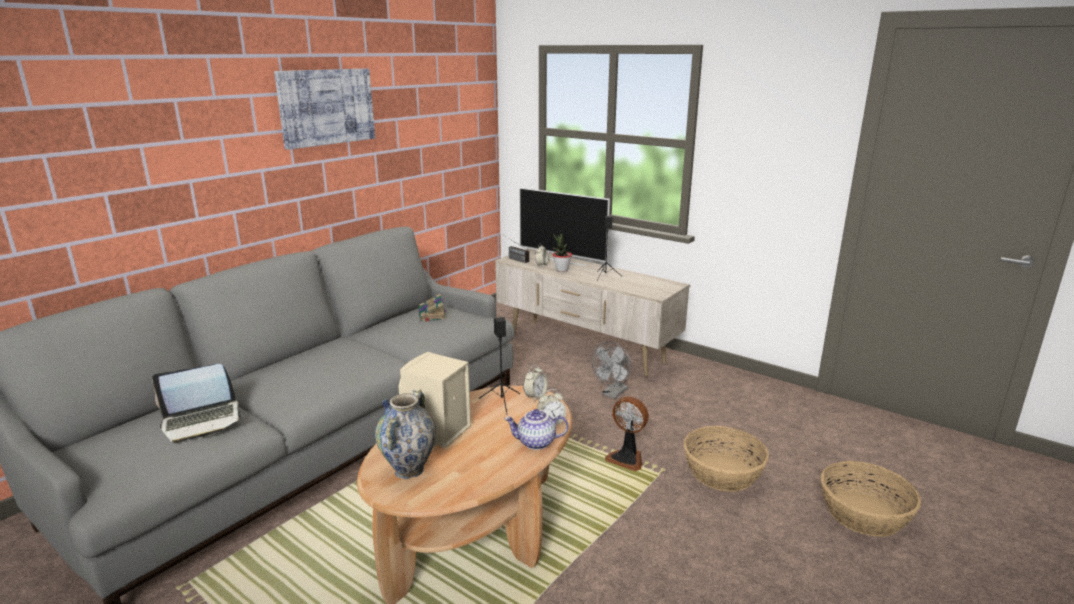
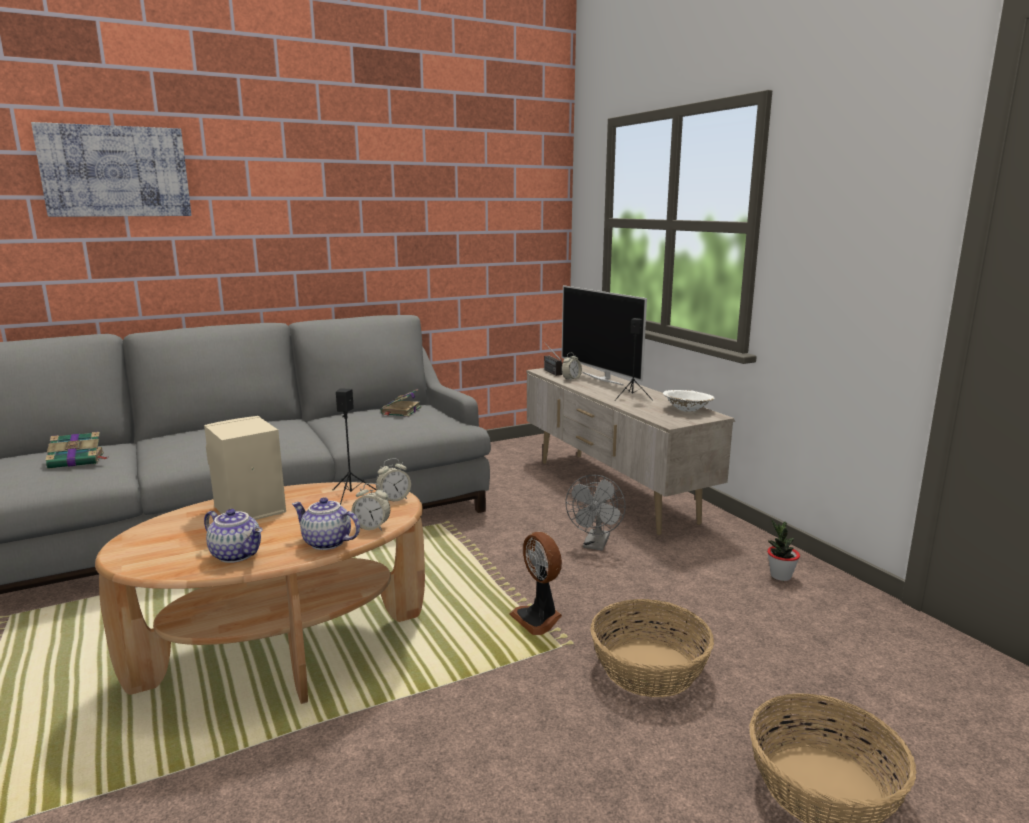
camera: 25 degrees right, 5 degrees down
(202, 421) = (78, 460): laptop -> book
(326, 107) = (334, 177): picture -> picture (116, 171)
(409, 470) = (169, 537): vase -> none
(484, 469) = (237, 554): none -> teapot
(561, 270) = (588, 386): potted plant -> potted plant (780, 576)
(612, 394) = (595, 545): grey fan -> grey fan turned 45 degrees counterclockwise
(653, 281) = (687, 409): none -> white bowl

